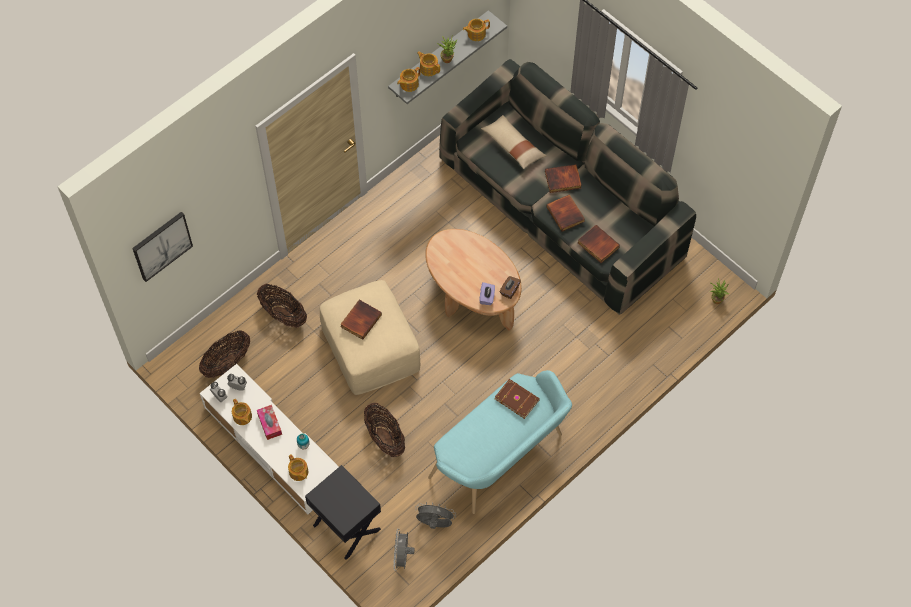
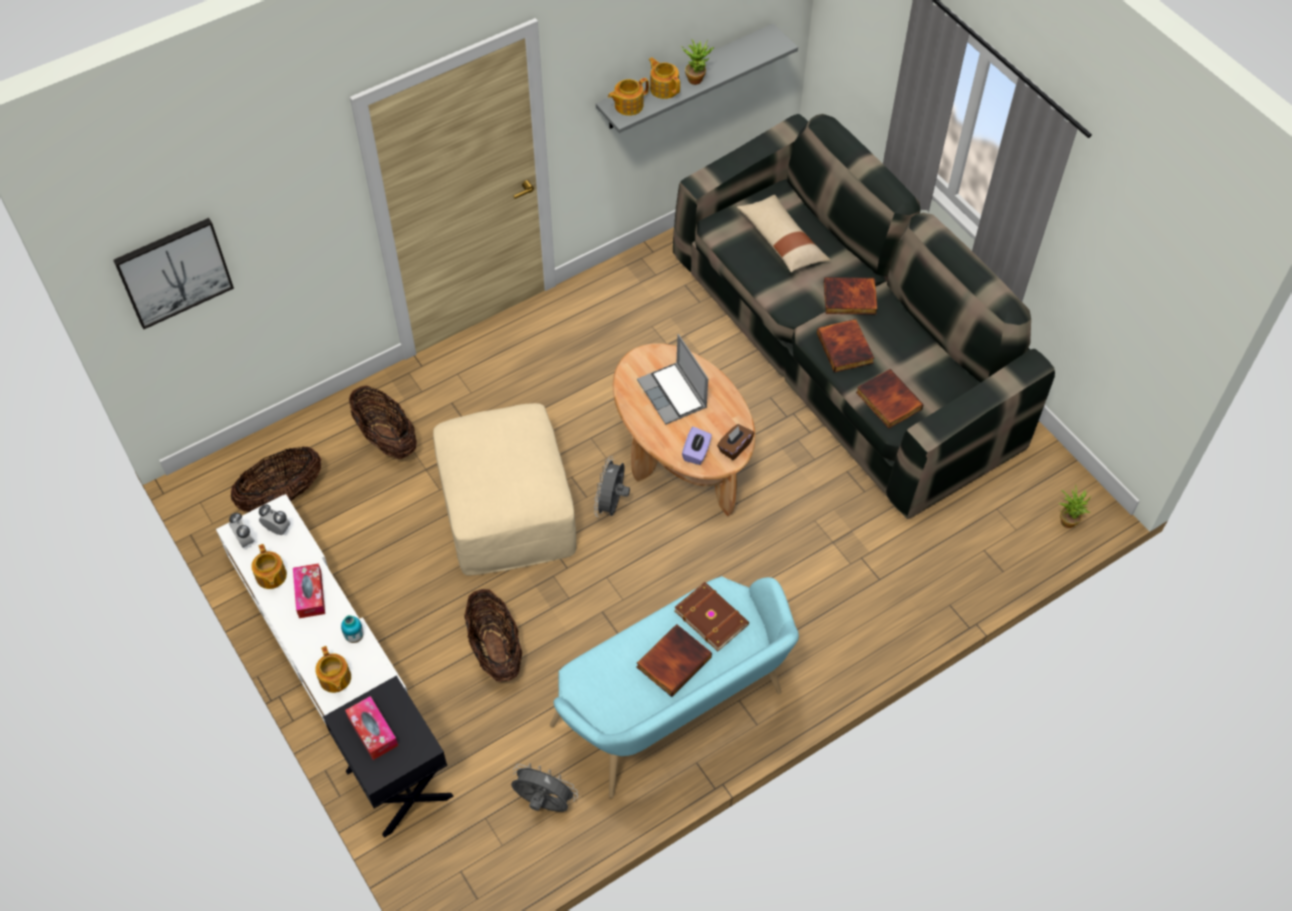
camera: 10 degrees right, 5 degrees down
(336, 499) = (373, 731): none -> tissue box
(360, 320) = (489, 455): book -> book (673, 661)
(402, 557) = (478, 850): grey fan -> grey fan (612, 505)
(465, 262) = (673, 395): none -> laptop
(476, 34) = (747, 52): teapot -> none

